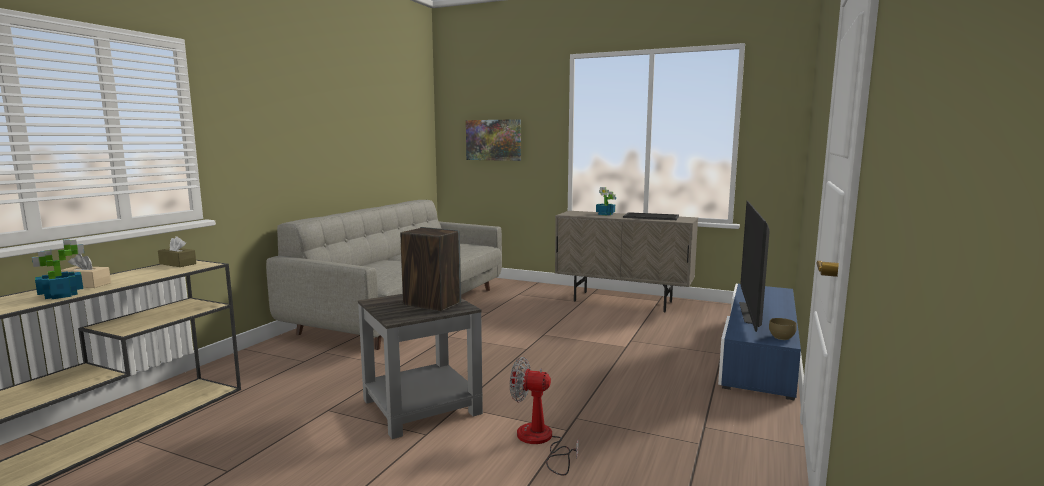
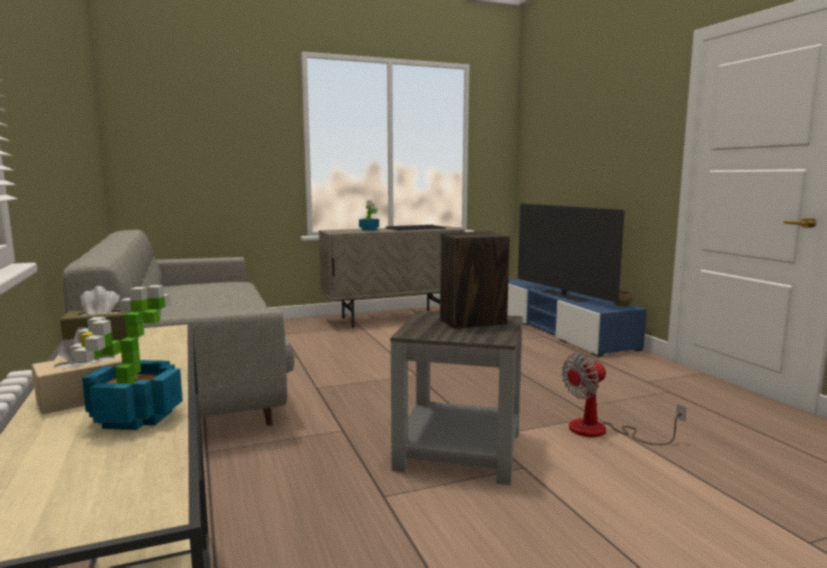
camera: 45 degrees left, 0 degrees up
(493, 140) = (203, 149): picture -> none

